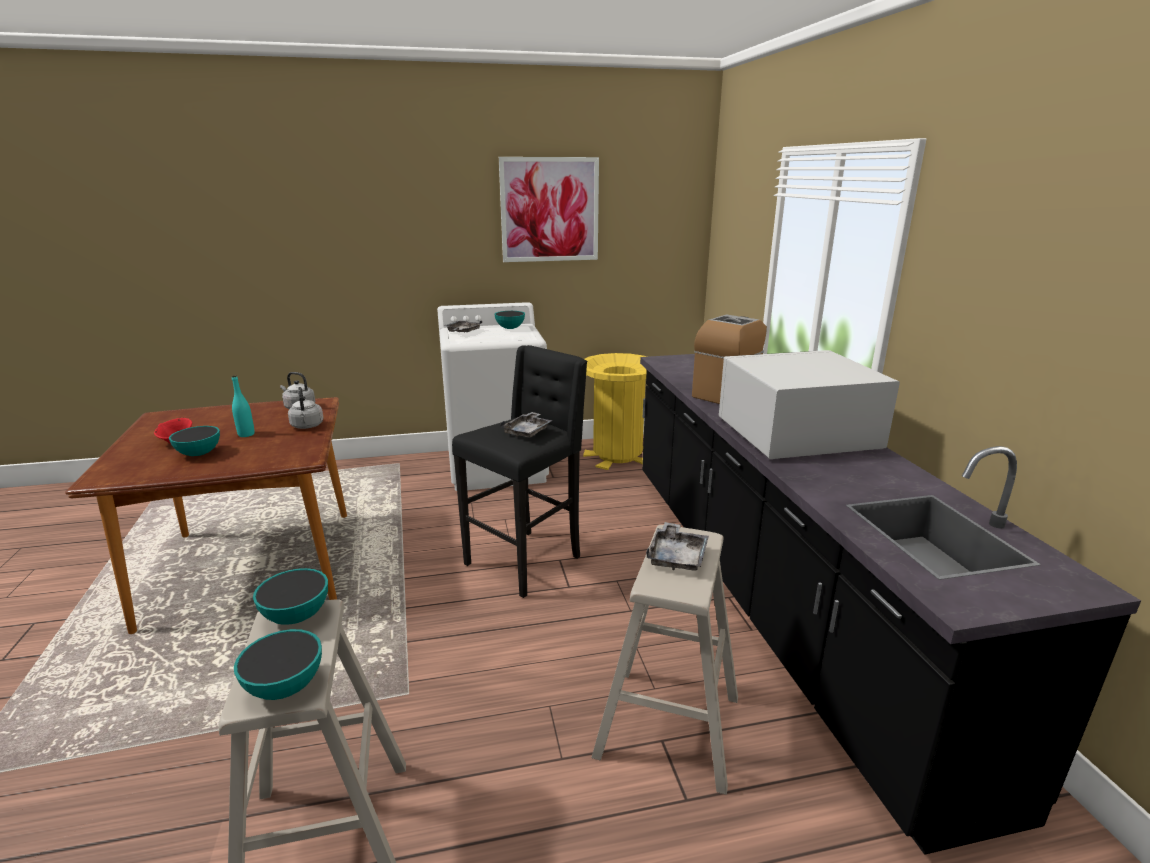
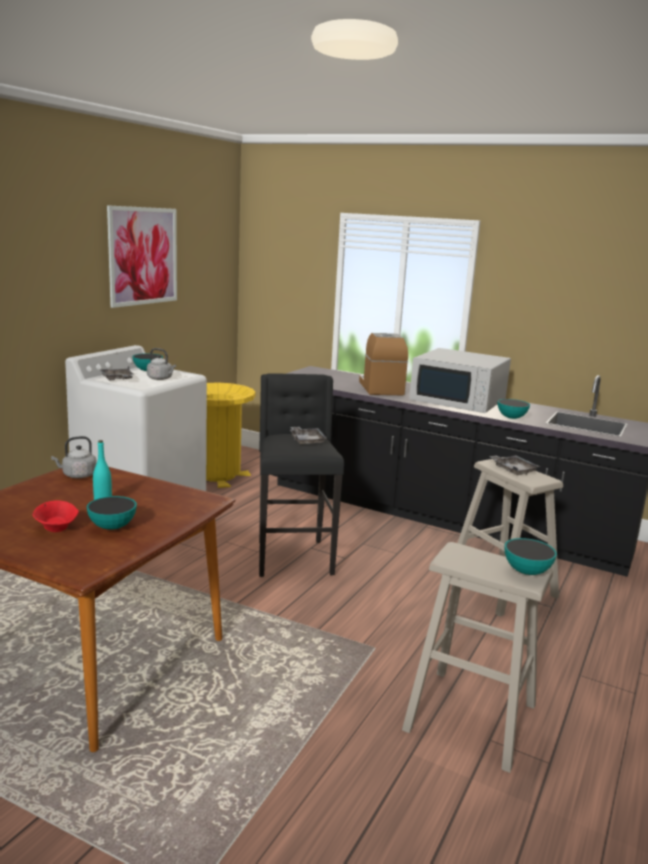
camera: 50 degrees left, 5 degrees down
(296, 616) = (455, 554): bowl -> bowl (511, 418)
(307, 426) = (137, 483): grey kettle -> grey kettle (161, 378)
(795, 434) = (459, 401): white microwave -> white microwave turned 90 degrees counterclockwise

